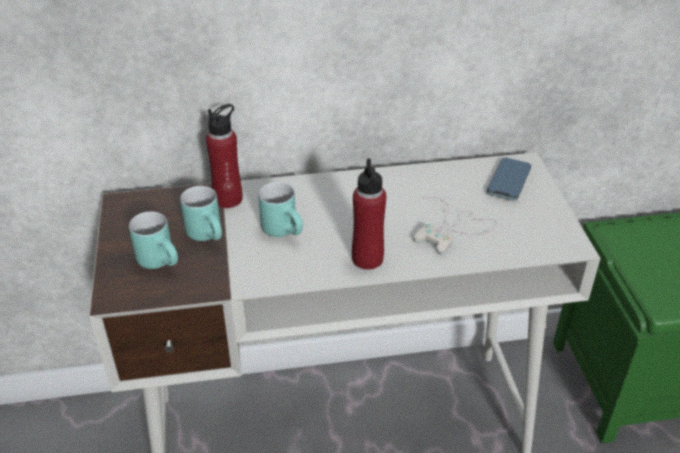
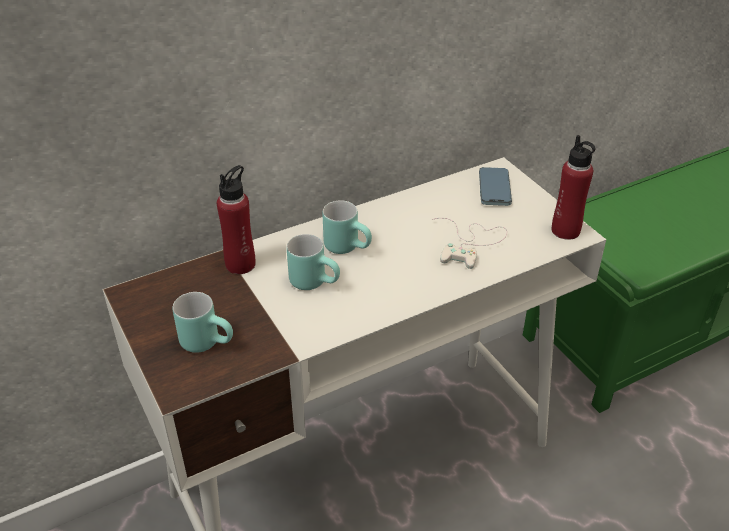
camera: 20 degrees left, 0 degrees up
(210, 235) = (242, 304): turquoise mug -> turquoise mug (349, 247)
(367, 259) = (408, 289): red bottle -> red bottle (565, 230)

